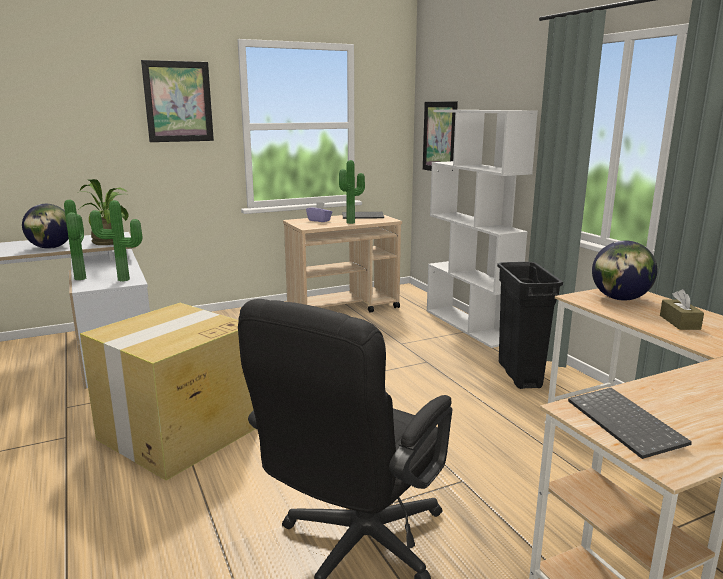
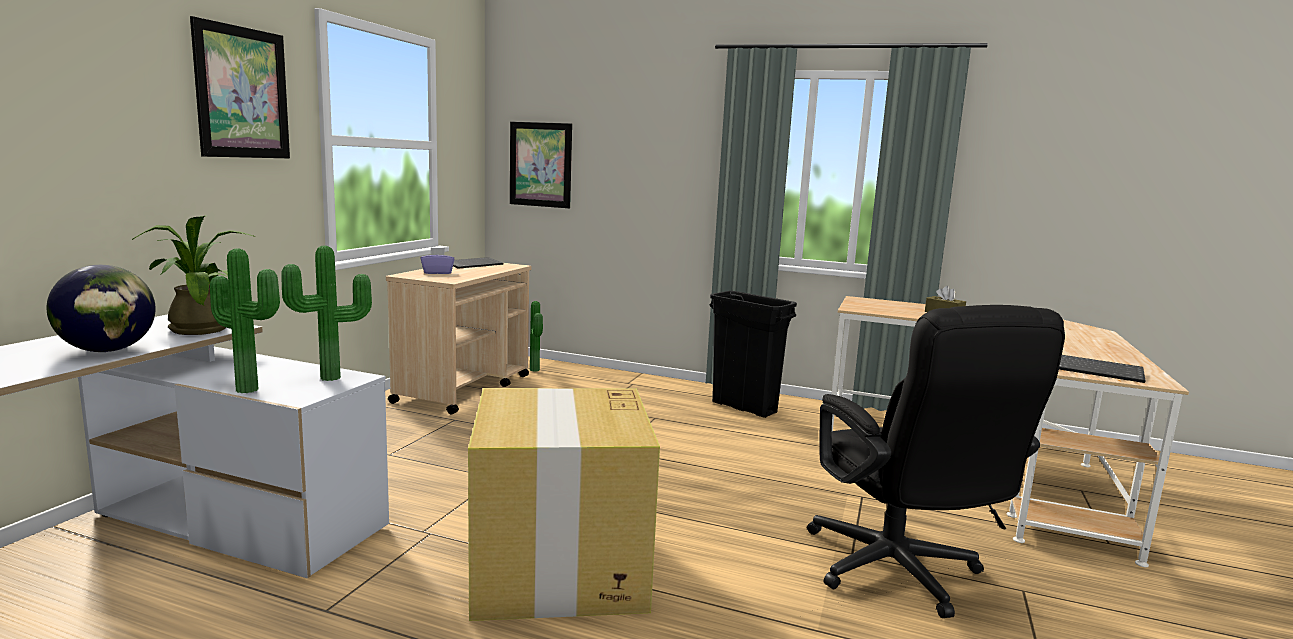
camera: 45 degrees left, 5 degrees down
(352, 223) = (486, 271): potted plant -> potted plant (536, 370)
(470, 325) = (626, 377): white bookcase -> none
(619, 299) = (875, 305): globe -> none

